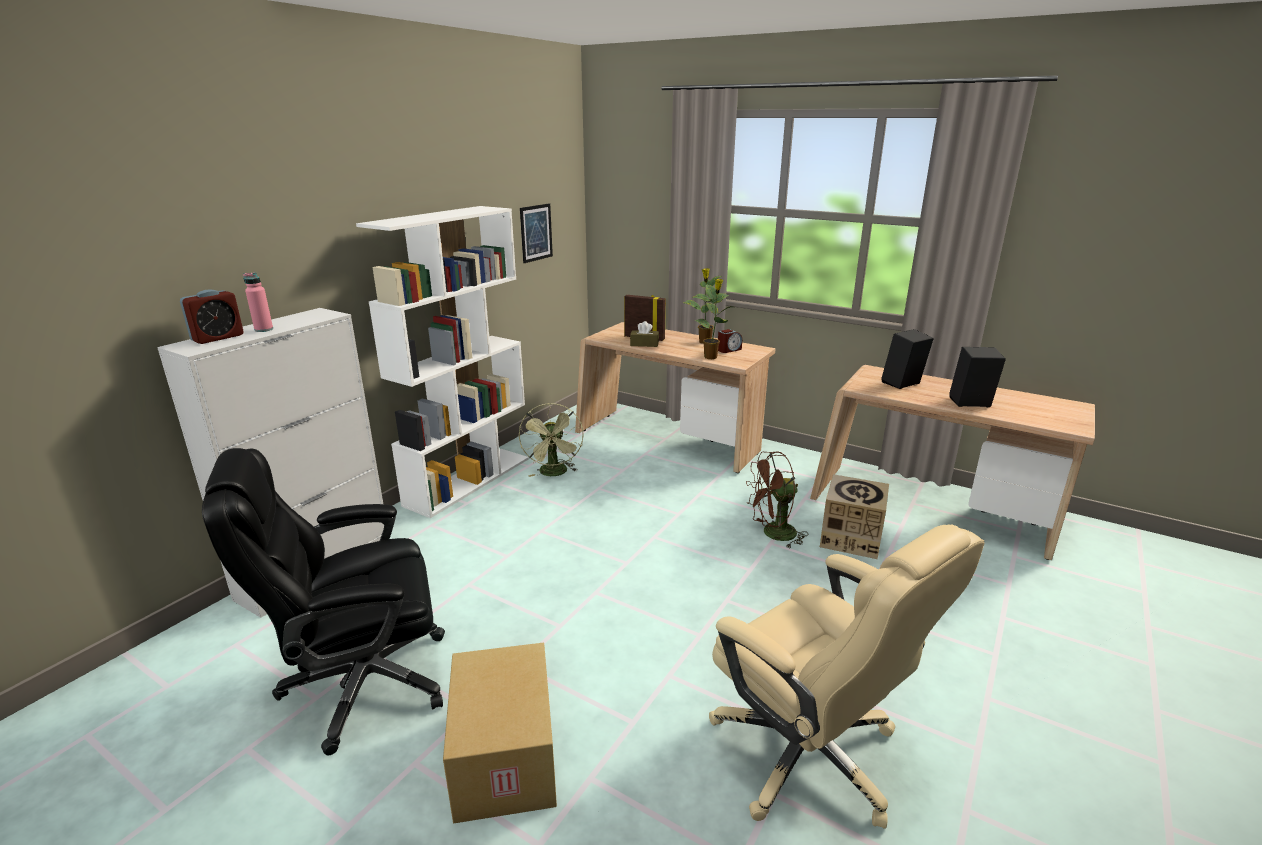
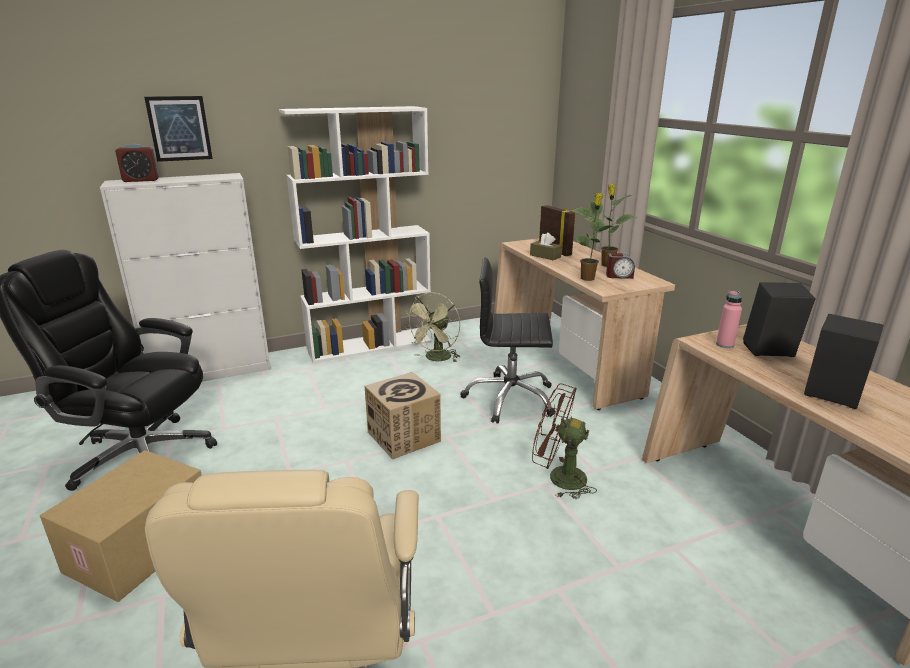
camera: 35 degrees right, 0 degrees up
(264, 329) = (174, 179): pink bottle -> pink bottle (724, 344)
(536, 233) = (486, 138): picture -> picture (179, 128)
(664, 487) = (510, 399): none -> black office chair
(850, 538) = (639, 516): cardboard box -> cardboard box (403, 436)

